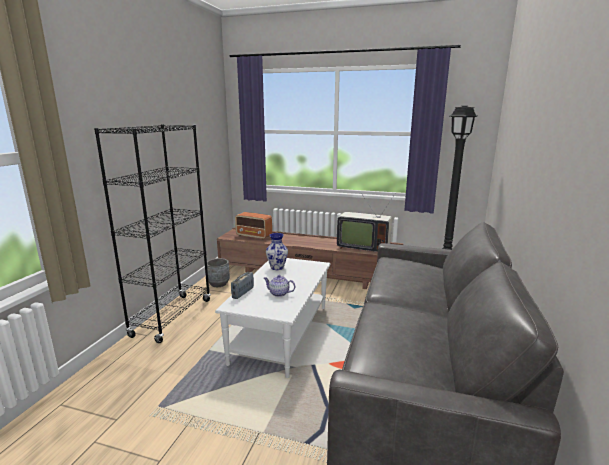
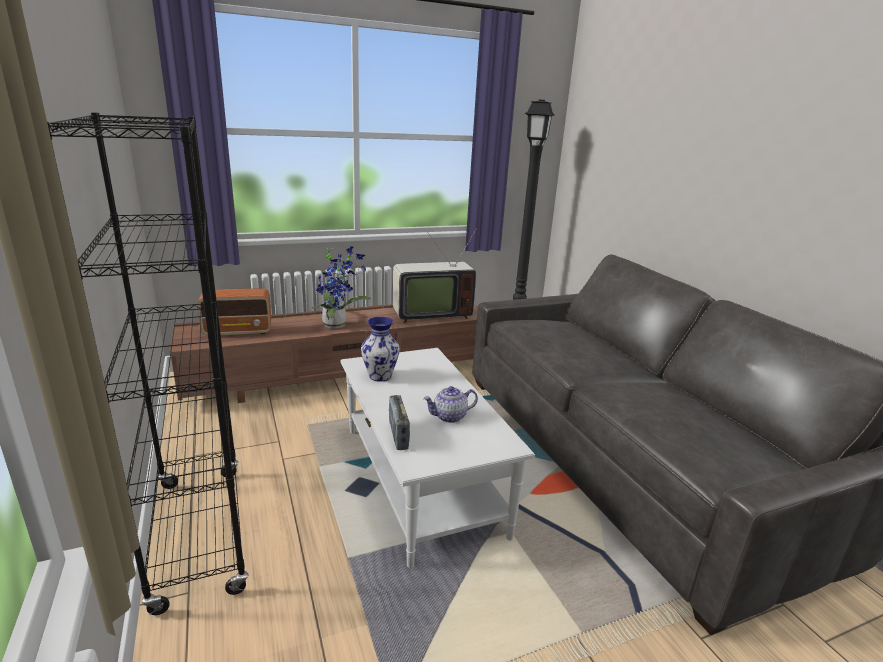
camera: 40 degrees left, 5 degrees up
(218, 284) = (210, 437): grey planter -> none
(303, 242) = (337, 324): none -> potted plant

